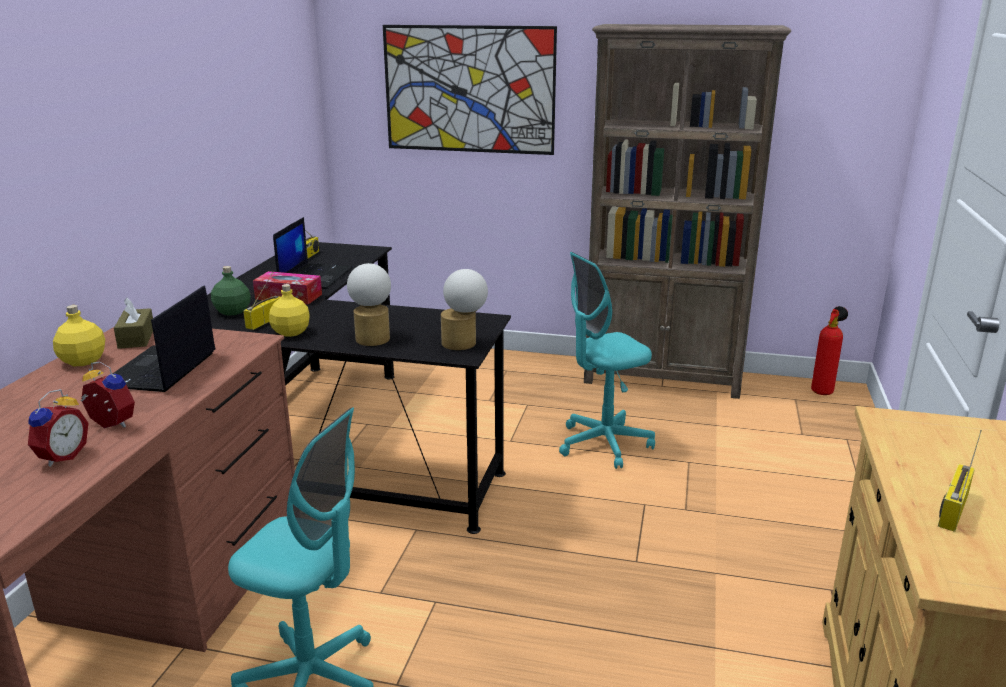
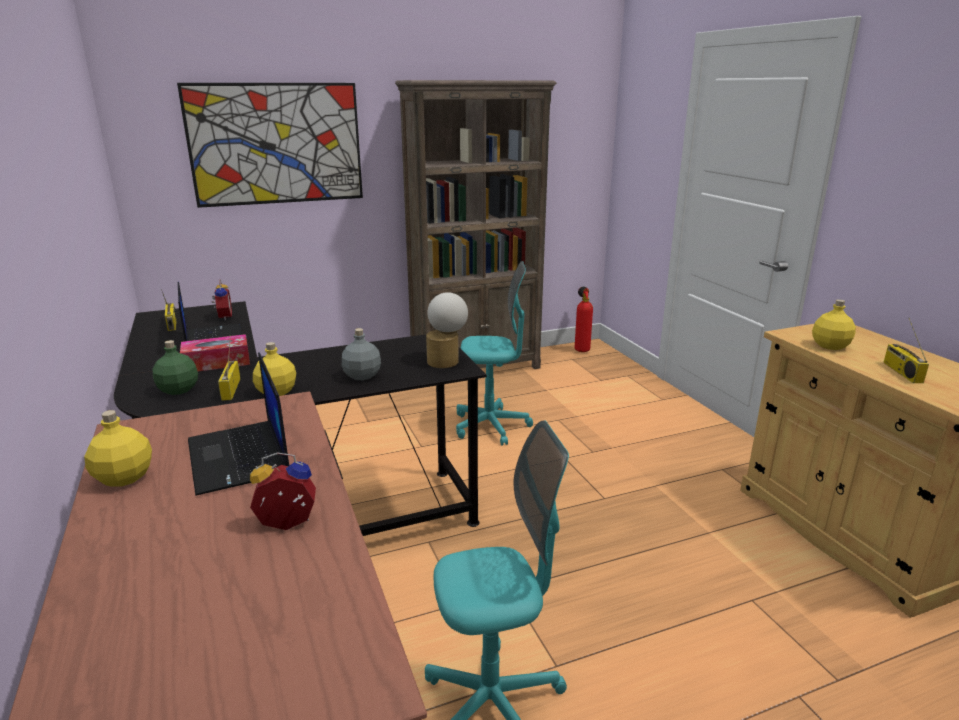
camera: 35 degrees left, 0 degrees up
(61, 456) = (291, 575): alarm clock -> alarm clock (223, 317)
(136, 338) = (148, 437): brown tissue box -> none
(373, 337) = (362, 376): table lamp -> grey bottle
(604, 444) = (491, 426): turquoise office chair -> turquoise office chair turned 120 degrees counterclockwise
(915, 448) = (830, 346): none -> yellow bottle

